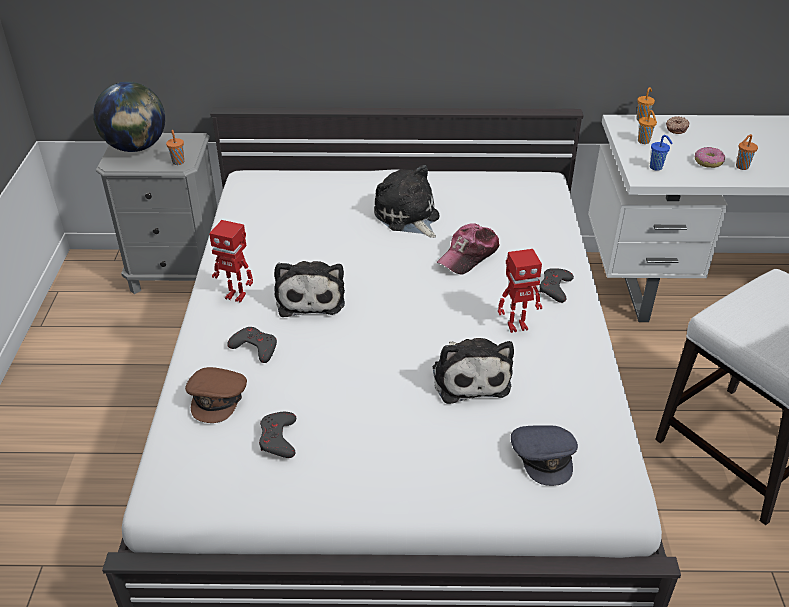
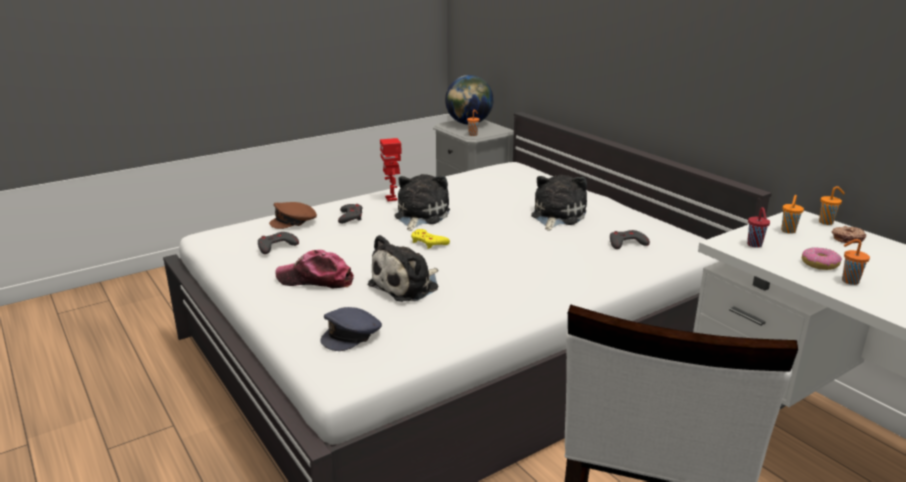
camera: 55 degrees right, 15 degrees down
(310, 297) = (420, 216): plush toy -> plush toy turned 150 degrees clockwise
(386, 320) = (428, 242): none -> yellow game controller
(469, 255) = (547, 247): cap -> cap (316, 280)
(516, 326) = (489, 286): toy robot -> none
(555, 288) = (561, 288): grey game controller -> grey game controller (626, 243)
(656, 167) = (754, 245): blue cup -> red cup

